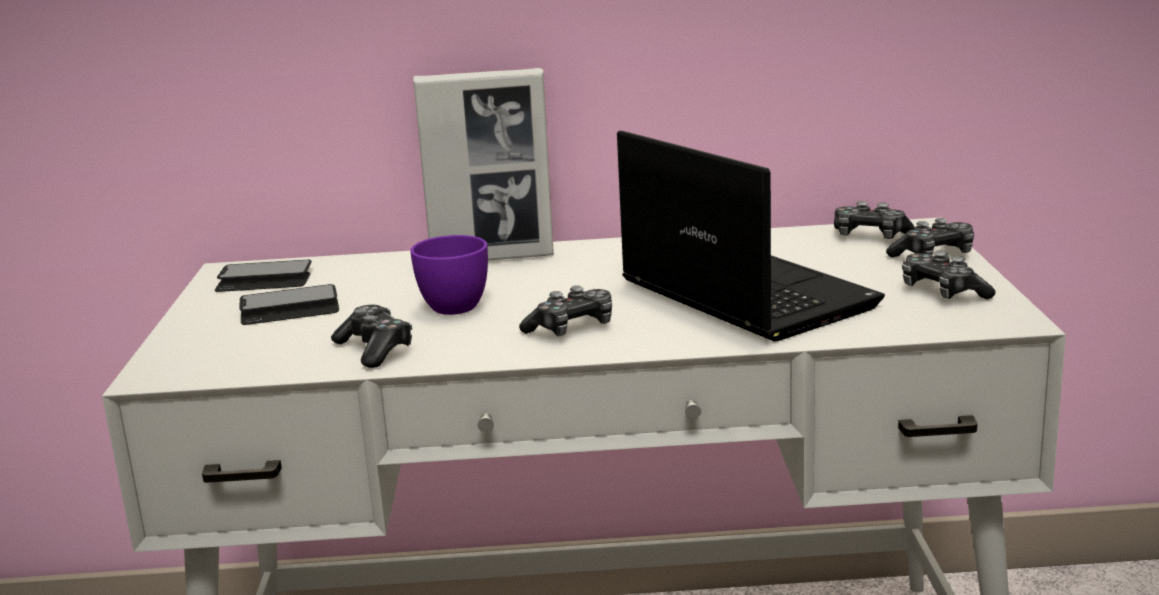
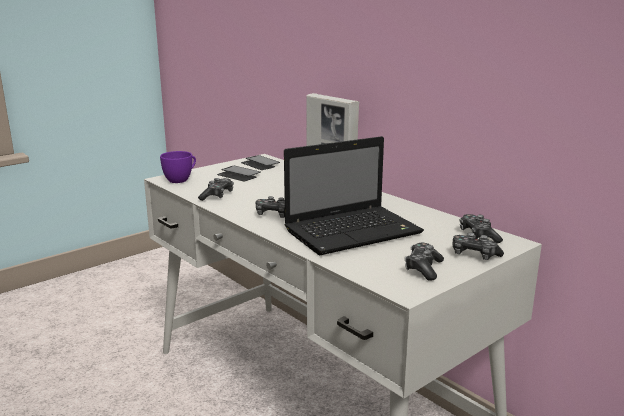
camera: 50 degrees right, 0 degrees up
(453, 304) = (274, 193): purple cup -> purple cup (181, 179)
(741, 294) = (354, 231): laptop -> laptop turned 45 degrees clockwise

